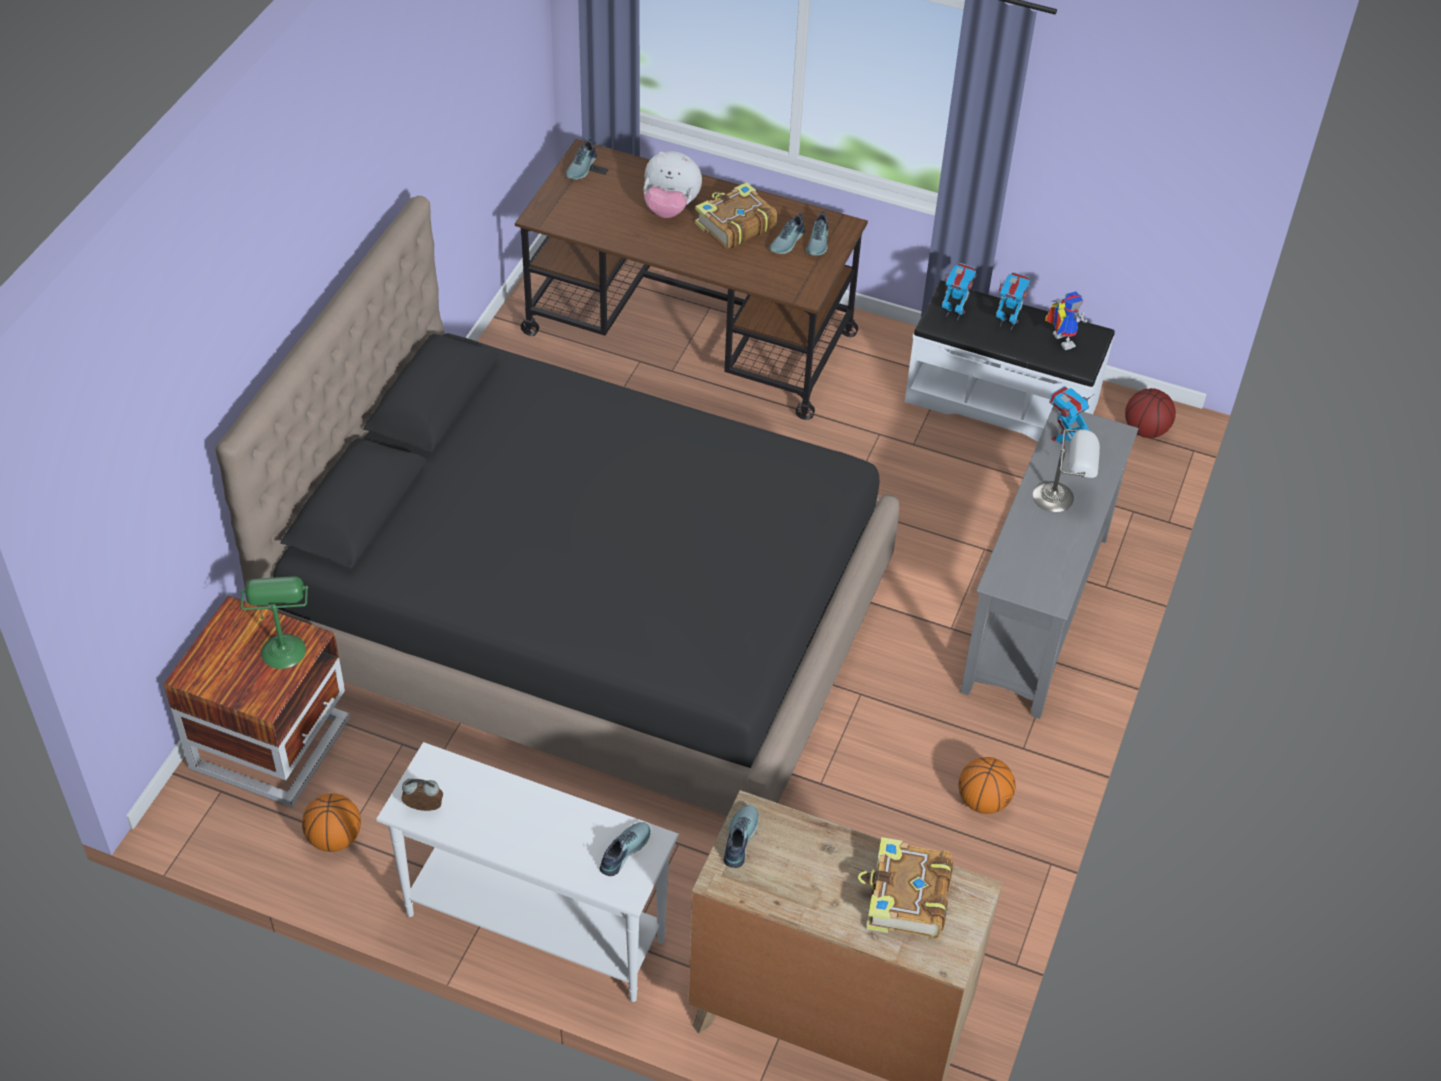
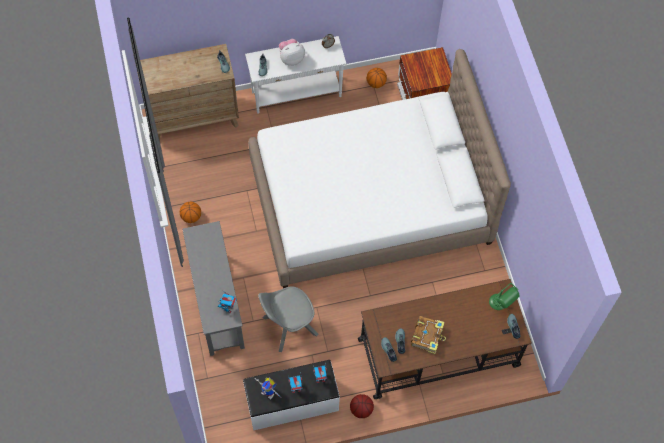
camera: 145 degrees right, 15 degrees up
(282, 643) = (422, 79): green table lamp -> green table lamp (501, 304)
(582, 614) = (370, 201): black bed -> white bed
(670, 208) = (460, 328): plush toy -> plush toy (291, 58)
(905, 899) = (166, 75): book -> none
(922, 505) = (288, 326): none -> grey chair
(1062, 497) = (213, 280): white table lamp -> none
(1145, 430) = (225, 426): basketball -> basketball (361, 409)

